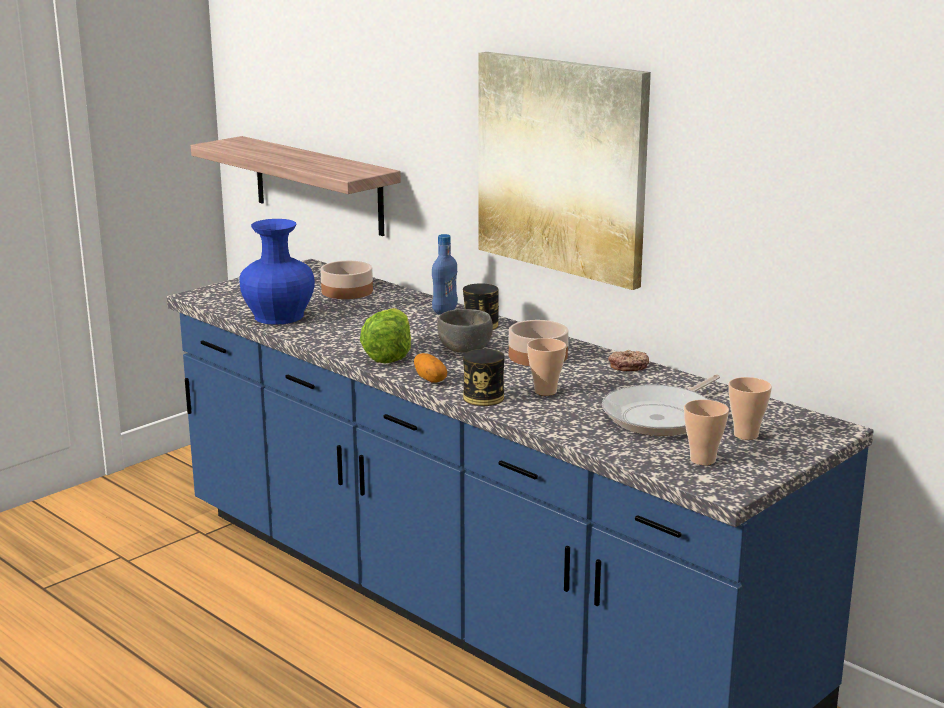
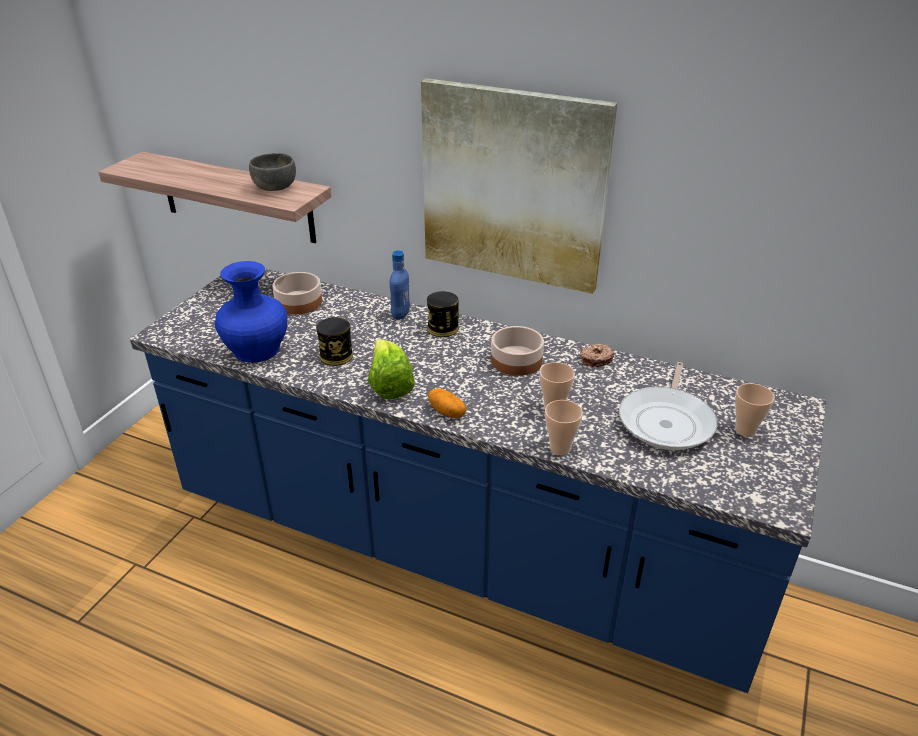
camera: 20 degrees left, 15 degrees up
(465, 348) = (450, 362): grey bowl -> grey bowl (275, 187)
(483, 398) = (509, 429): can -> can (336, 356)
(702, 460) = (738, 473): cup -> cup (560, 448)

